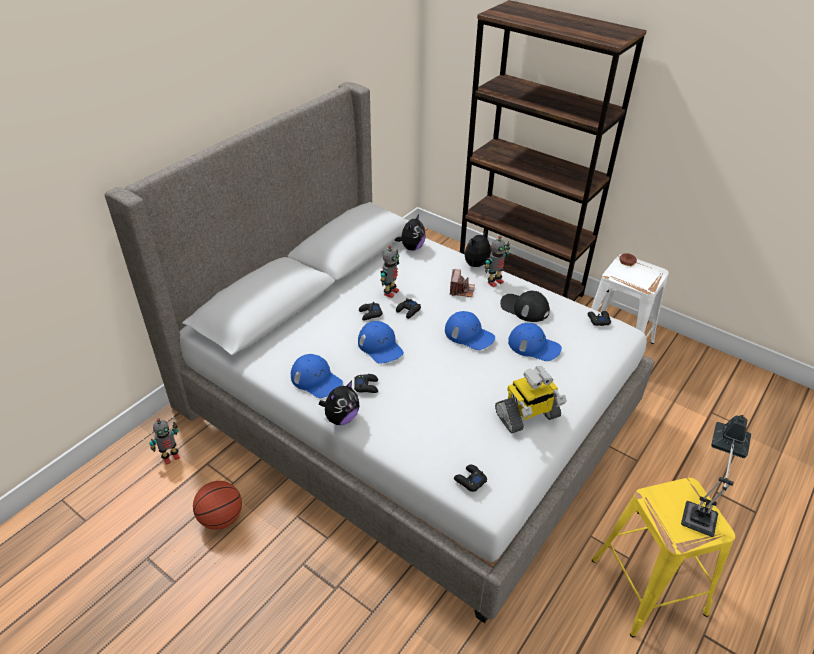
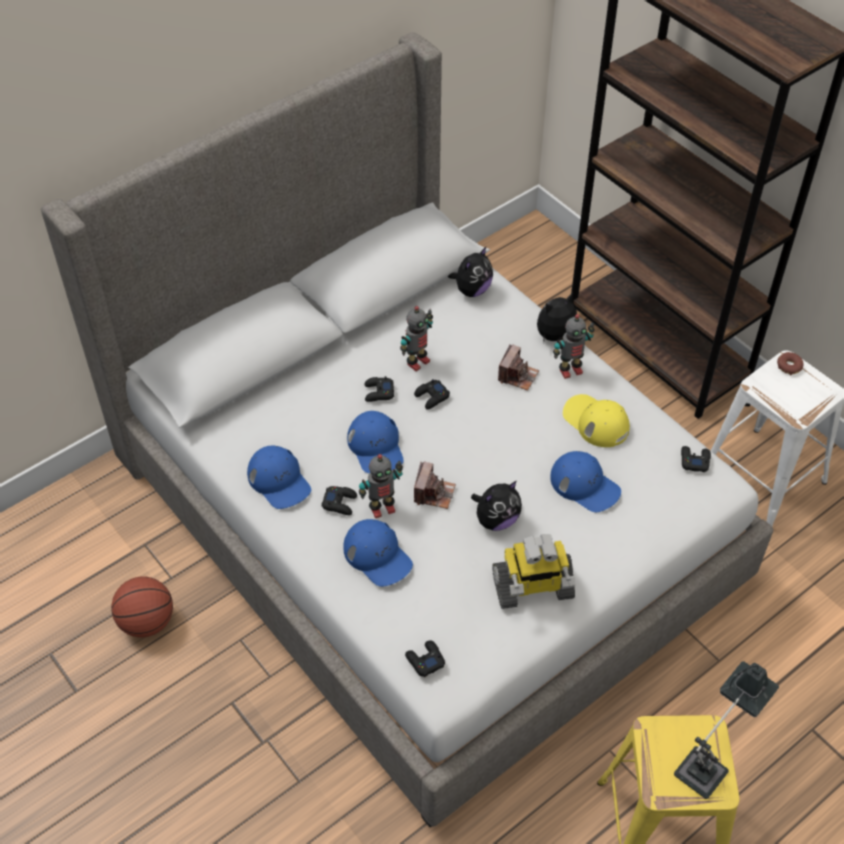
camera: 15 degrees right, 10 degrees up
(171, 457) = (102, 526): toy robot -> toy robot (382, 508)
(341, 418) = (295, 541): plush toy -> plush toy (496, 520)
(433, 368) = (434, 493): none -> camera
(469, 334) = (502, 451): blue cap -> blue cap (377, 556)
(524, 308) = (595, 422): black cap -> yellow cap

